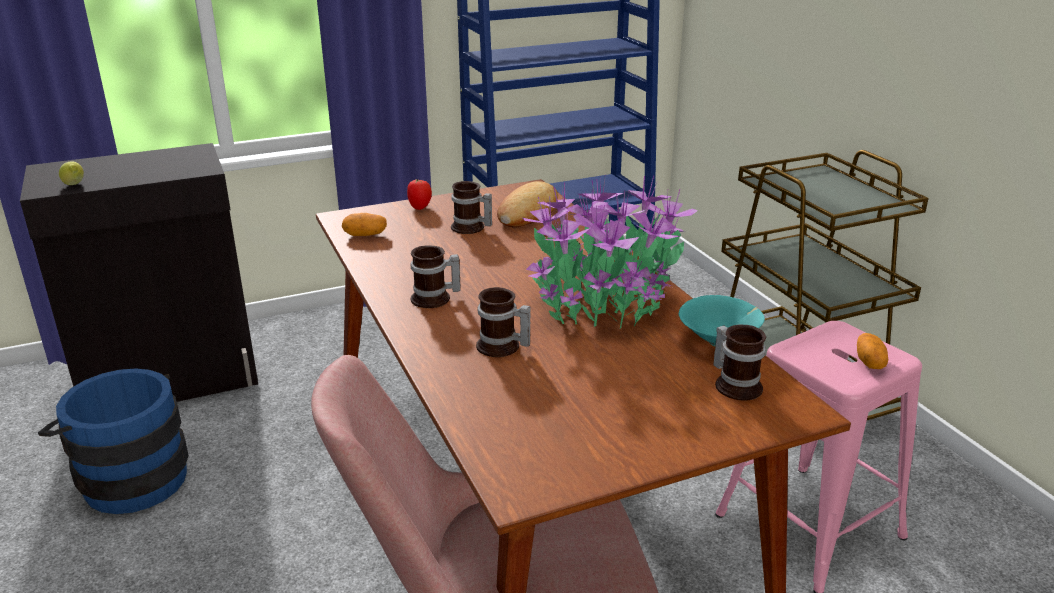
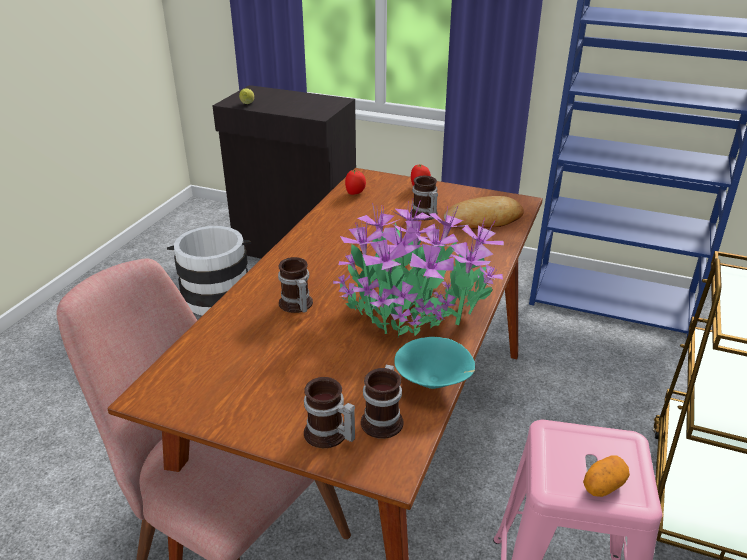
camera: 45 degrees right, 5 degrees up
(129, 477) = (216, 294): blue bucket -> white bucket
(365, 235) = (355, 193): potato -> tomato
(435, 299) = (317, 254): mug -> mug (328, 435)

